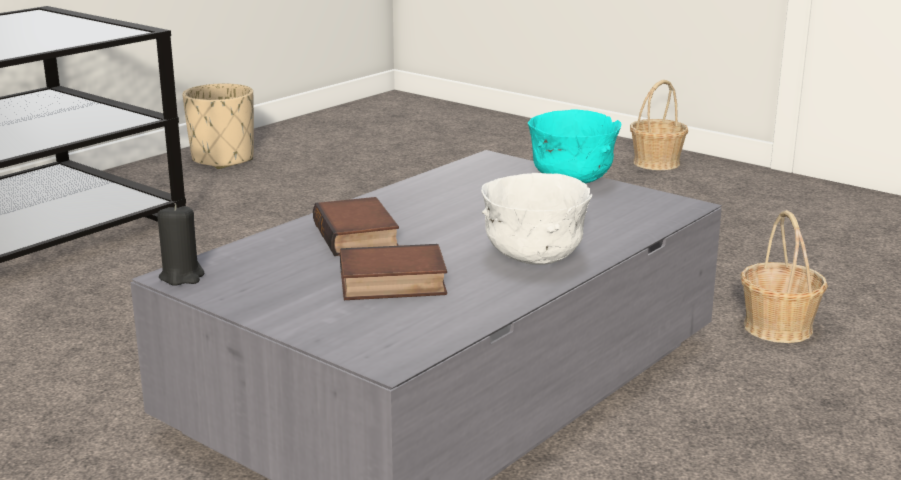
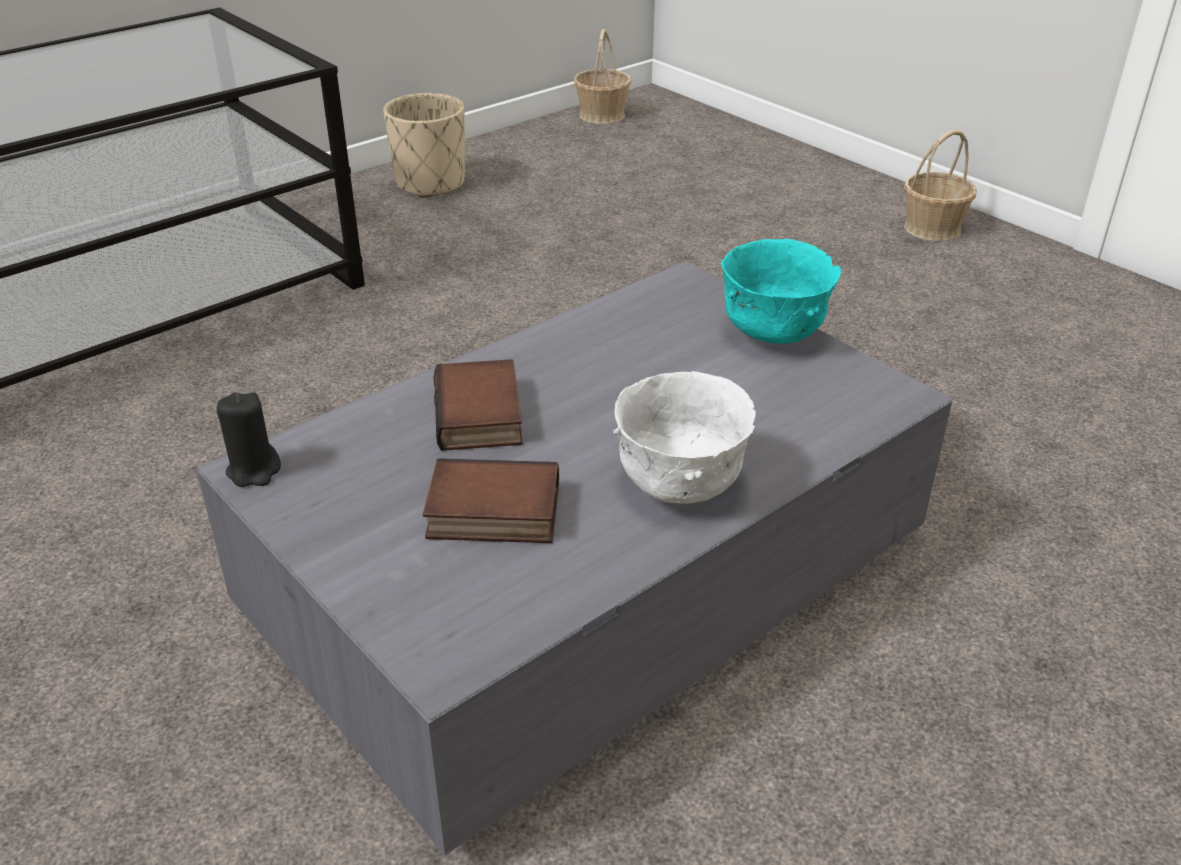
camera: 10 degrees right, 15 degrees up
(777, 328) = (1012, 527): basket -> basket (601, 115)

